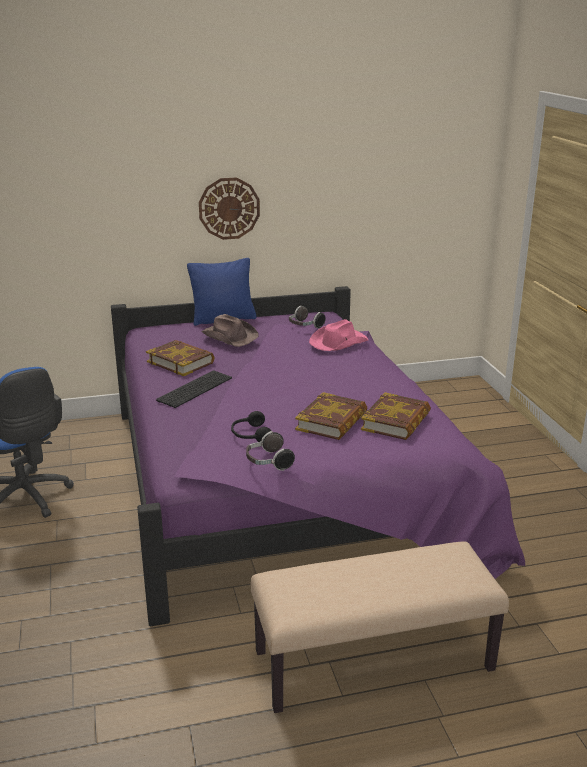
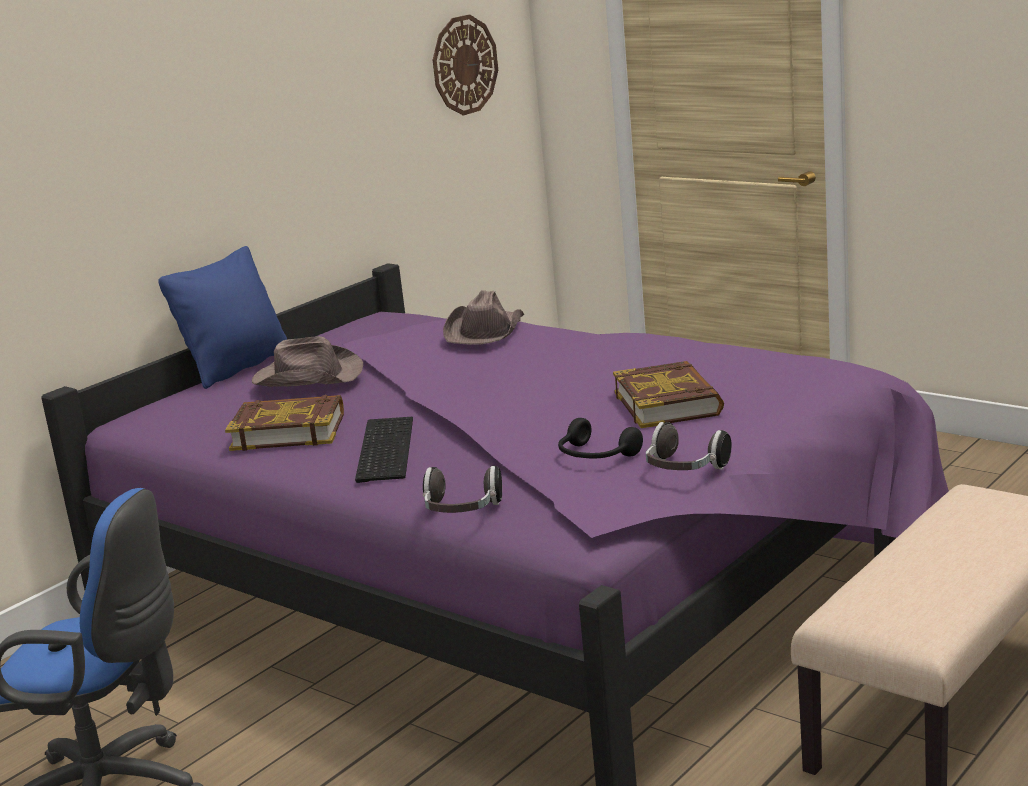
camera: 35 degrees left, 5 degrees down
(229, 208) = (199, 162): wall clock -> wall clock (464, 65)
(304, 326) = (396, 331): headphones -> headphones (462, 511)
(338, 342) = (485, 331): pink hat -> brown hat
(396, 422) = (744, 374): book -> none

